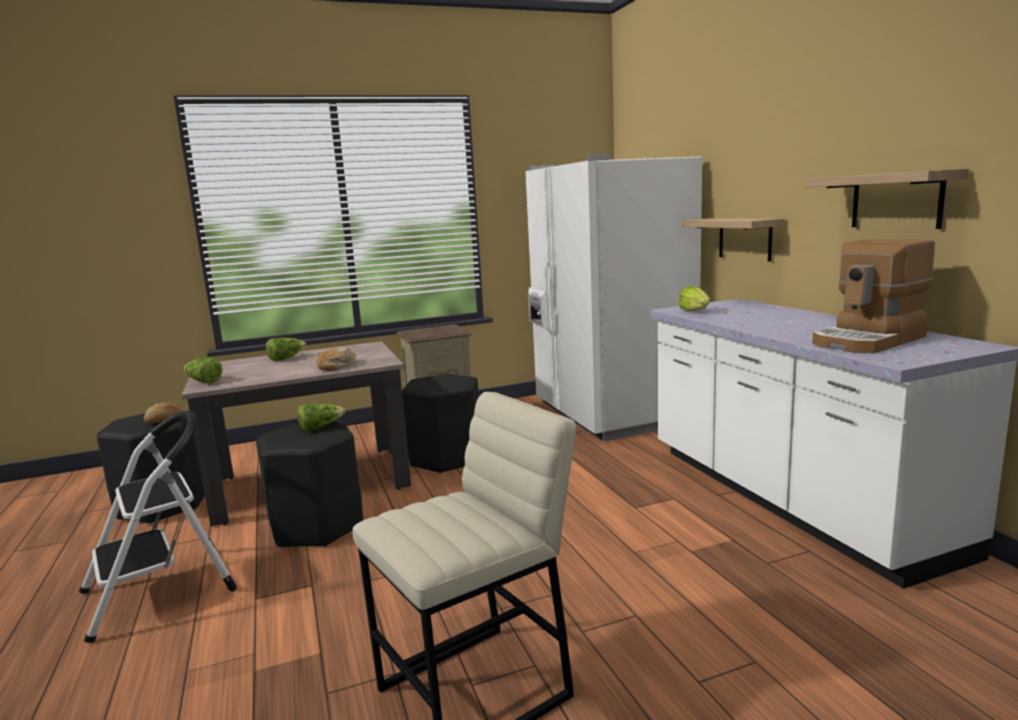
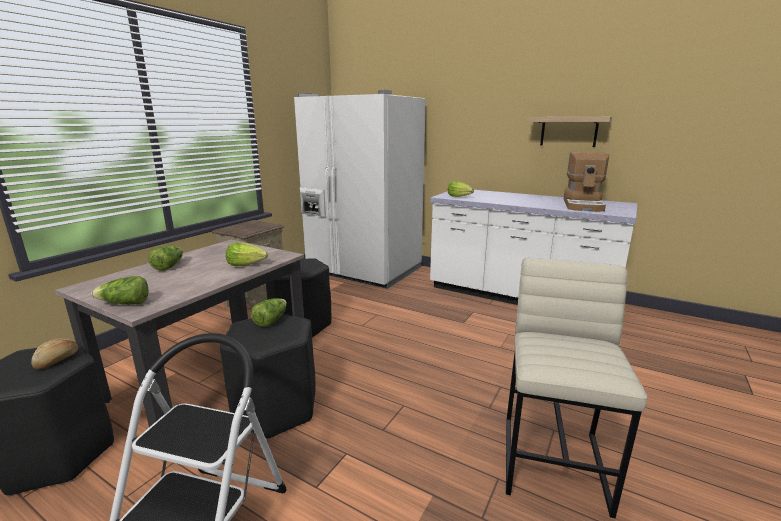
camera: 40 degrees left, 5 degrees up
(337, 366) = (246, 264): bread -> lettuce
(745, 238) = (459, 151): shelf -> none

